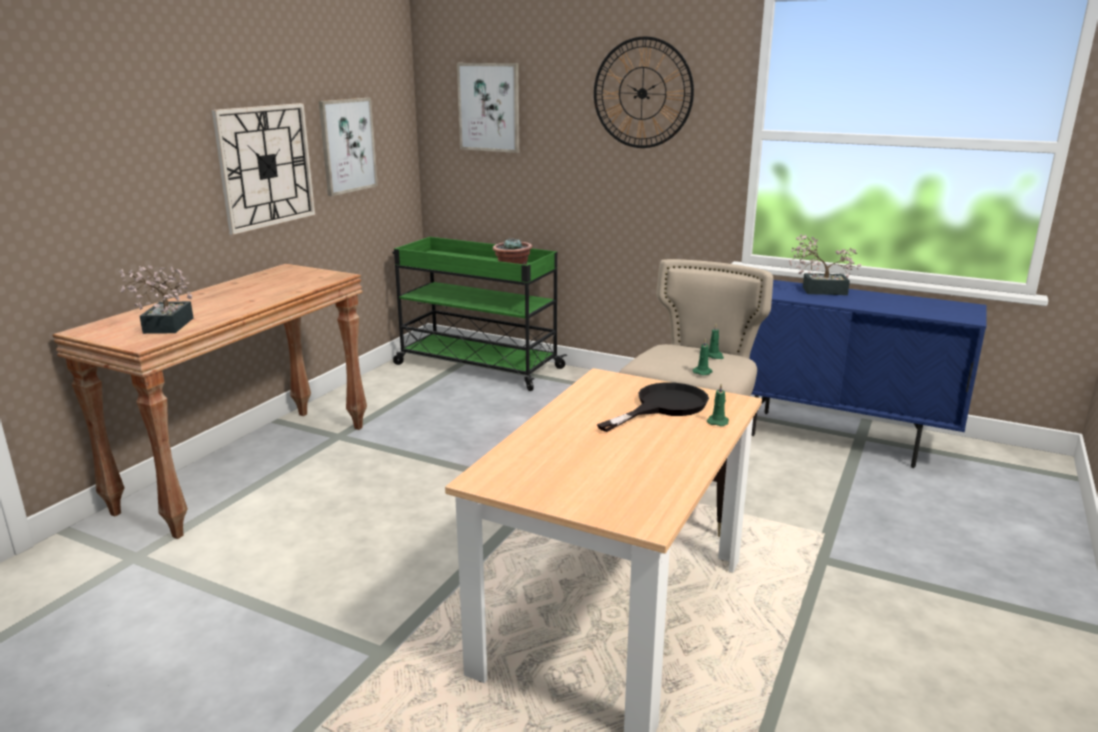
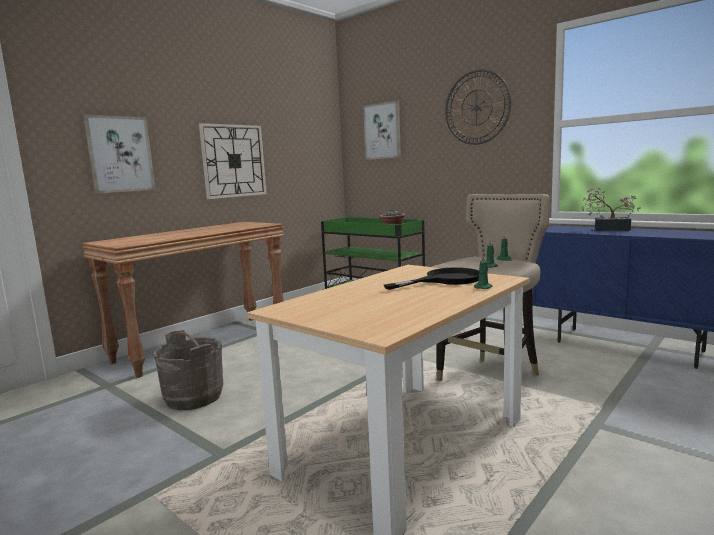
camera: 15 degrees right, 10 degrees down
(165, 327) = (143, 240): potted plant -> none
(289, 566) = (193, 397): none -> grey bucket
(347, 145) = (291, 155): picture -> picture (120, 154)

